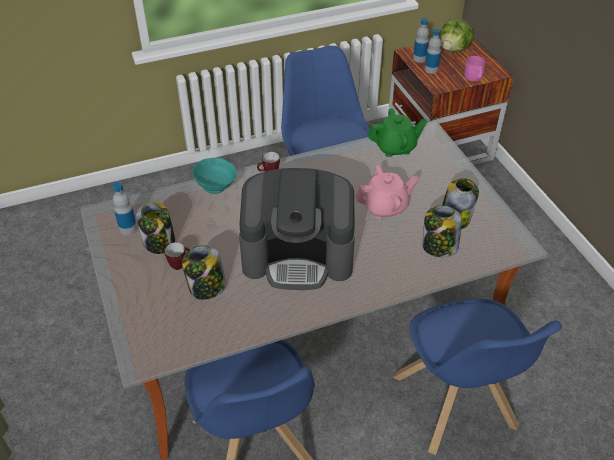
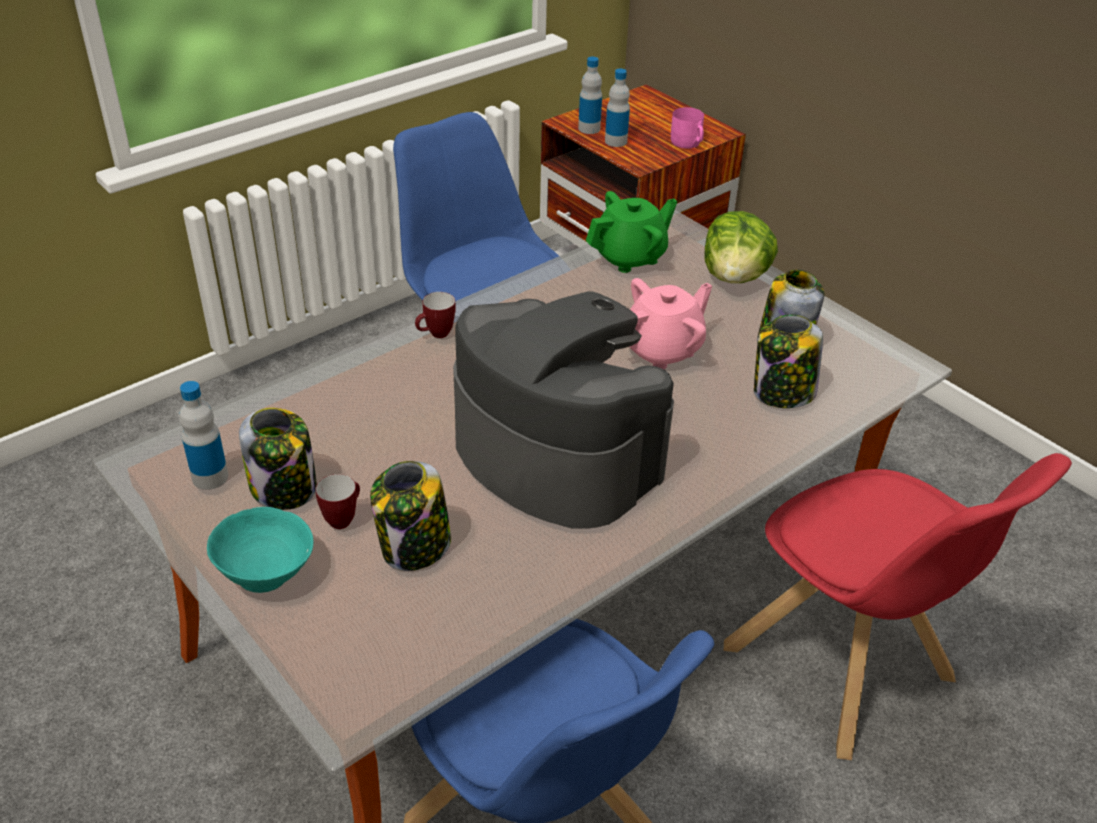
camera: 20 degrees left, 5 degrees down
(216, 187) = (349, 373): turquoise bowl -> turquoise bowl (267, 575)
(298, 254) = (555, 454): coffee machine -> coffee machine turned 120 degrees counterclockwise
(453, 50) = (635, 109): lettuce -> lettuce (735, 277)
(457, 406) = (846, 670): blue chair -> red chair

